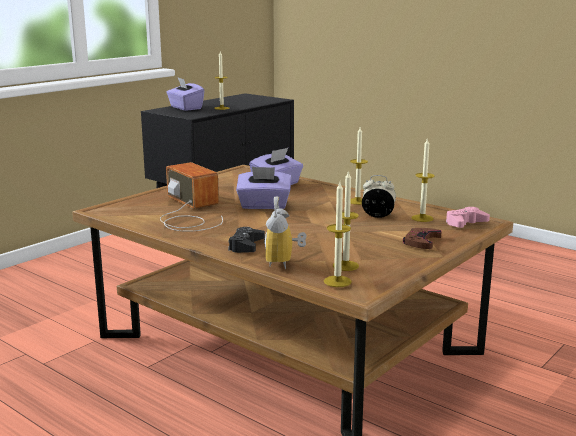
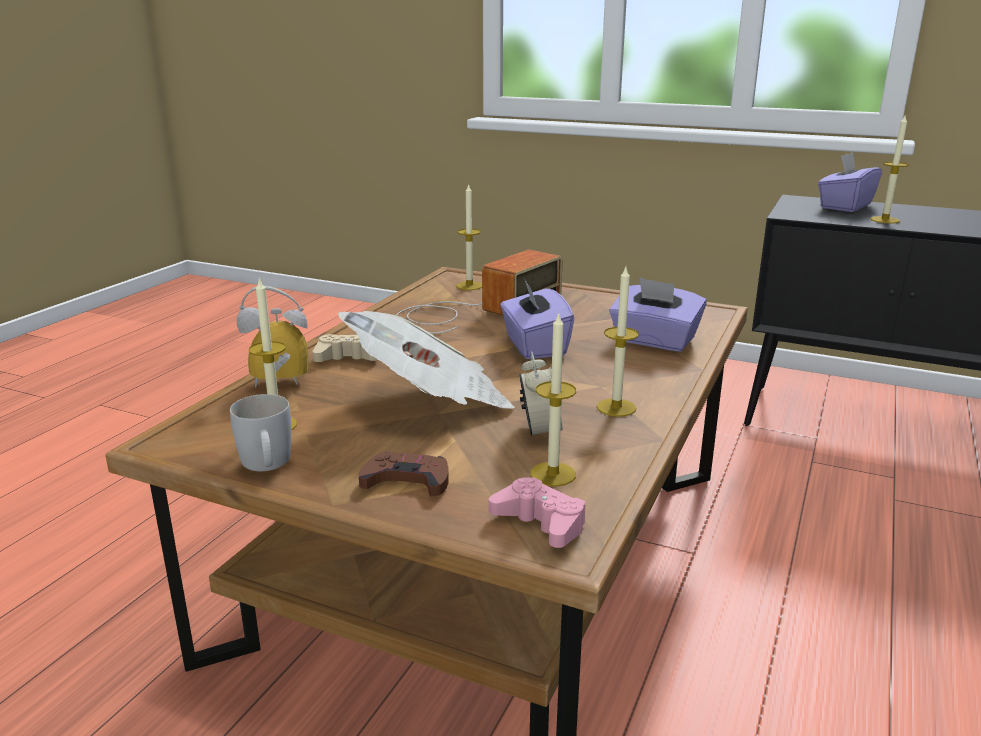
camera: 75 degrees right, 5 degrees up
(246, 246) = (348, 357): black game controller -> beige game controller
(329, 231) = (431, 400): none -> newspaper
(337, 281) = (205, 423): candle -> candle (469, 286)
(400, 266) = (267, 465): none -> white mug

